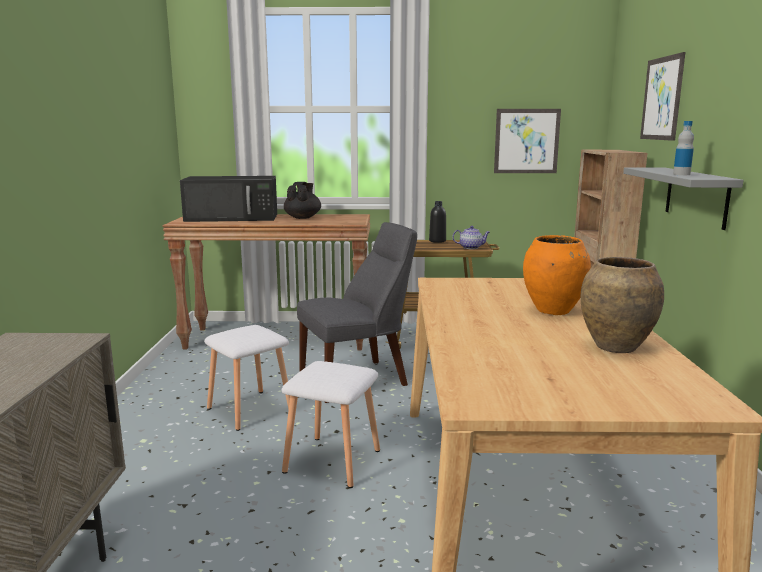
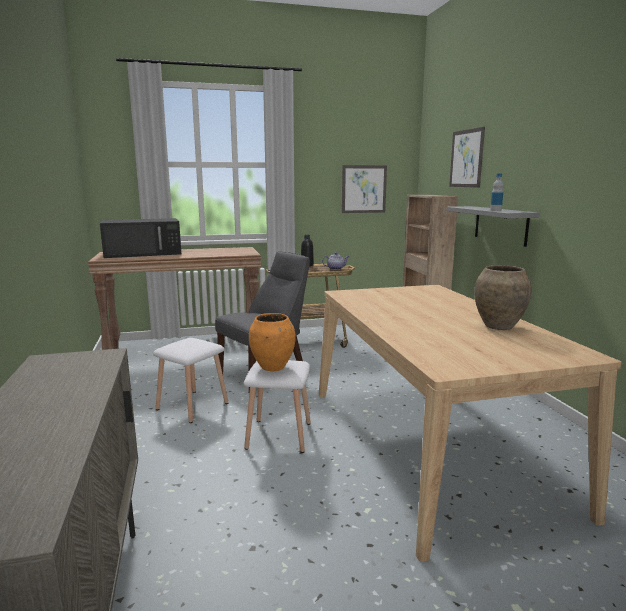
camera: 15 degrees left, 0 degrees up
(303, 218) = (203, 251): black teapot -> none
(553, 311) = (438, 307): orange vase -> orange vase (273, 367)

